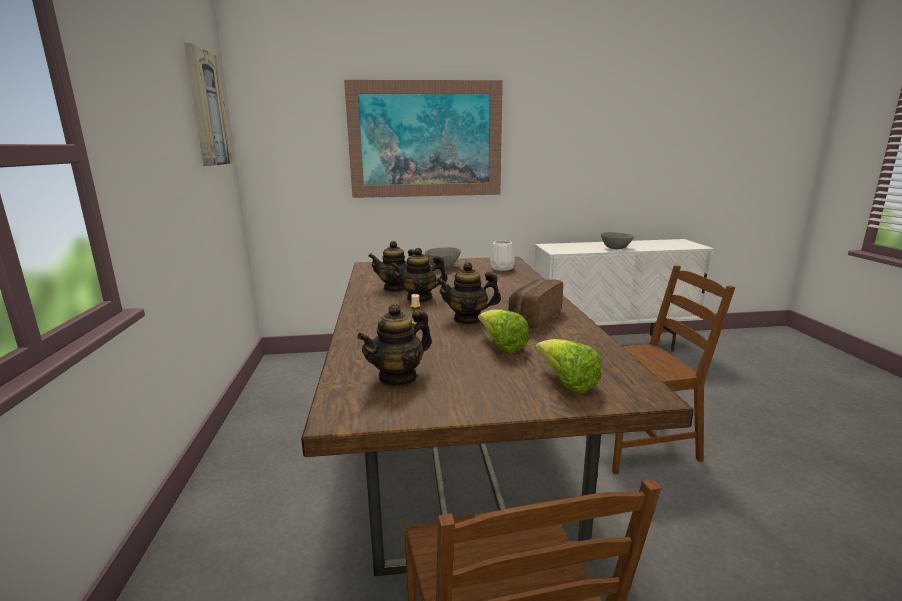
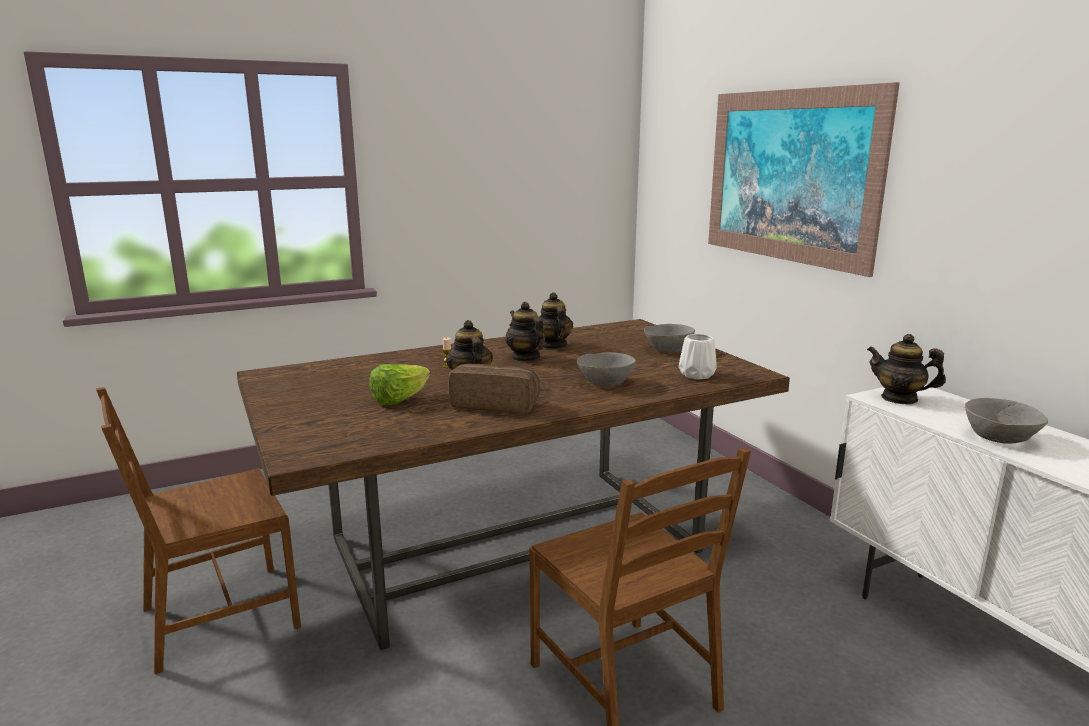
camera: 70 degrees right, 0 degrees up
(207, 109) = (574, 135): picture -> none
(398, 377) = (322, 378): teapot -> teapot (899, 398)
(501, 286) = (606, 382): none -> grey bowl
(566, 383) = (318, 427): lettuce -> none

